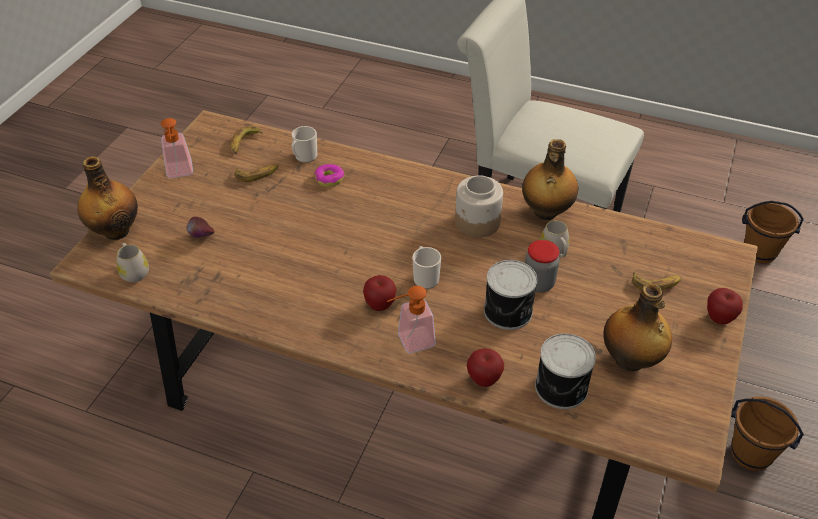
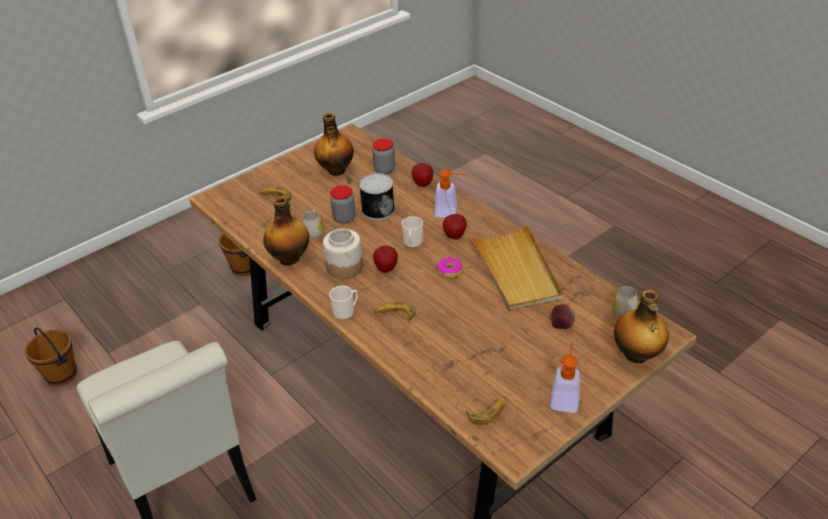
camera: 150 degrees left, 5 degrees down
(257, 174) = (491, 369): banana -> banana (395, 314)
(278, 283) = (516, 270): none -> beige tray
(304, 157) = (439, 373): mug -> mug (346, 312)
(329, 179) = (430, 342): donut -> donut (449, 270)
(562, 388) = (384, 170): can -> jar
(719, 318) = (266, 172): apple -> apple (386, 269)

